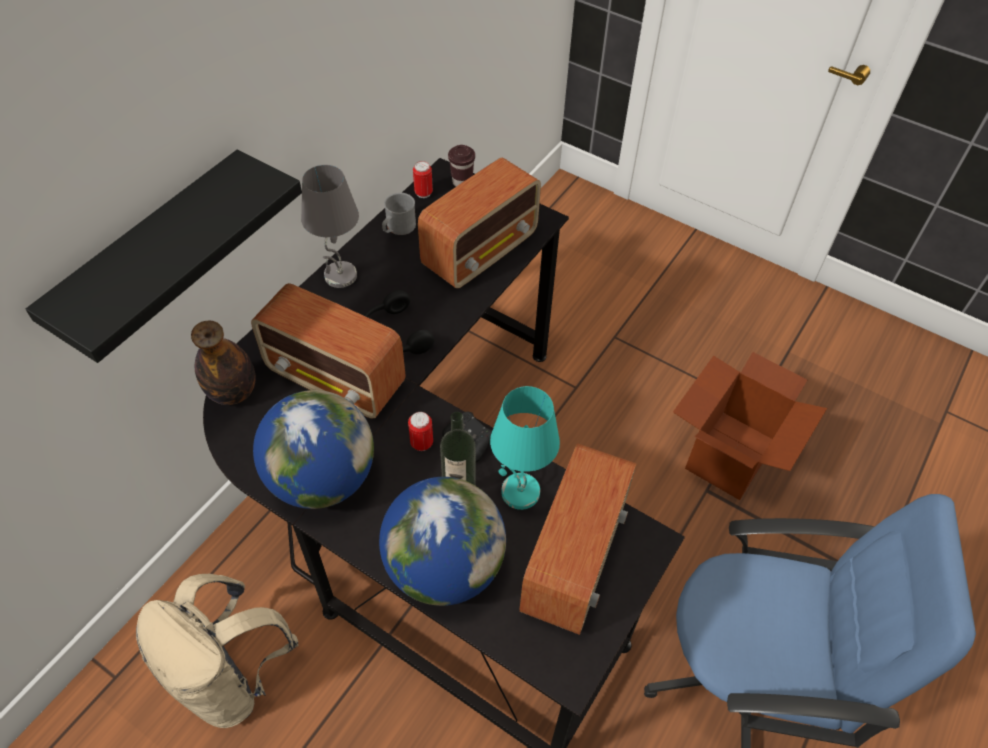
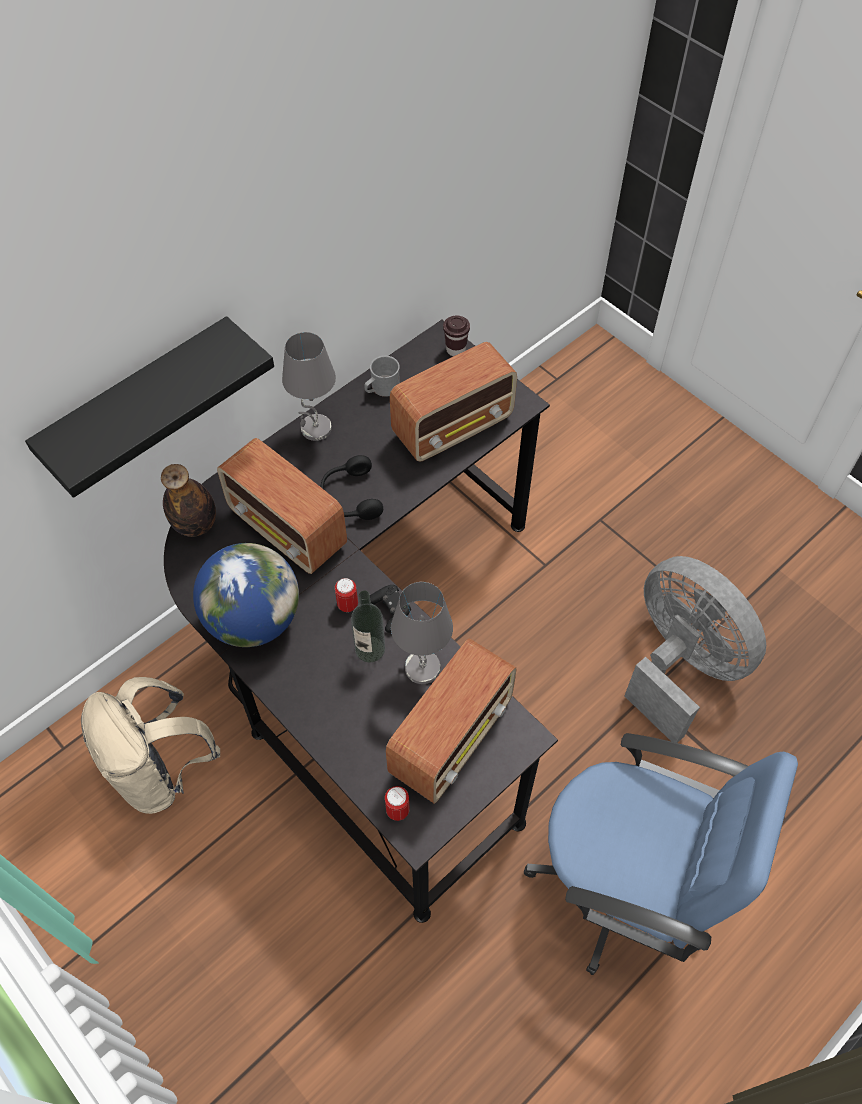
camera: 15 degrees right, 5 degrees up
(423, 193) = (415, 355): can -> can (397, 810)
(444, 567) = (337, 719): globe -> none
(519, 492) = (421, 668): turquoise table lamp -> grey table lamp
(729, 454) = (679, 664): cardboard box -> grey fan

